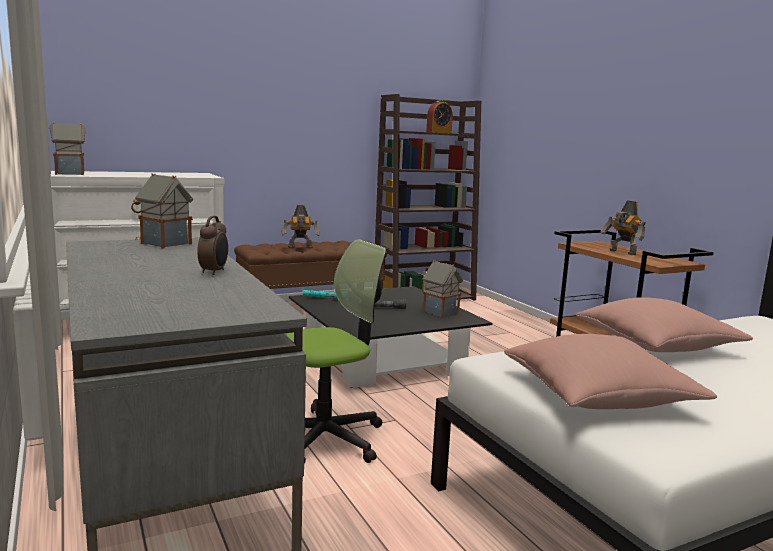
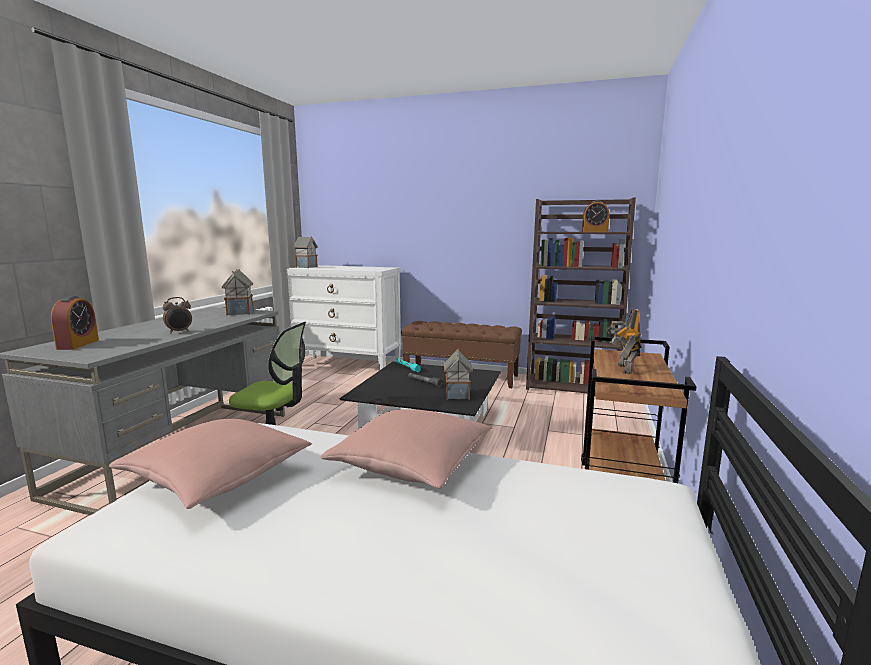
camera: 45 degrees right, 0 degrees up
(151, 306) = (78, 344): none -> alarm clock
(300, 247) = (444, 327): toy robot -> none

